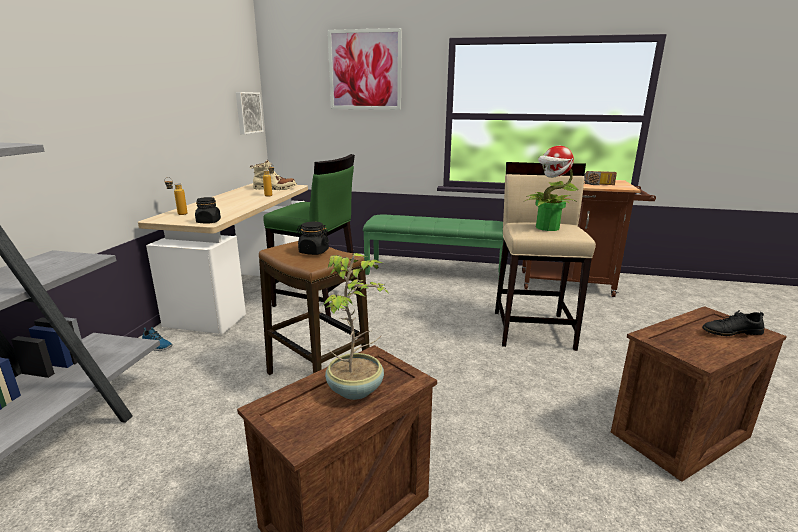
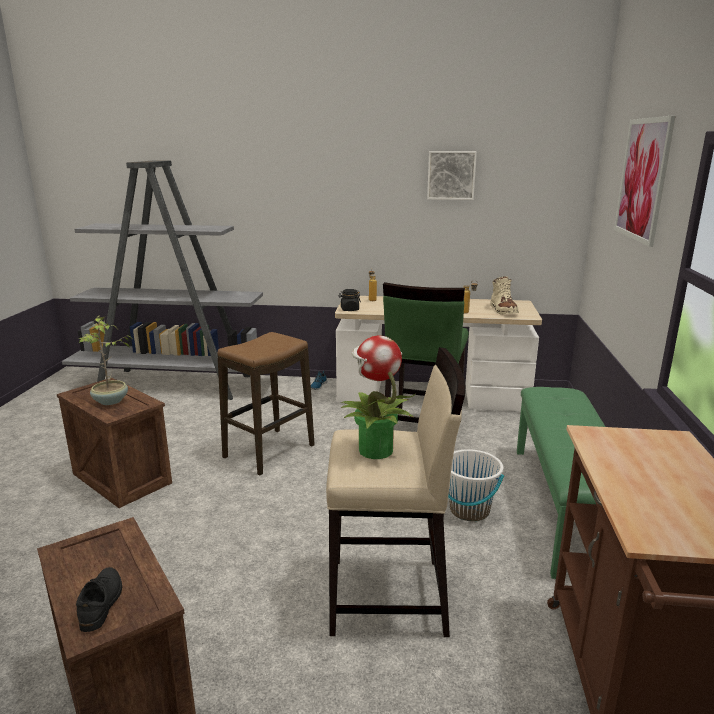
camera: 85 degrees right, 0 degrees up
(248, 112) = (548, 221): picture -> picture (451, 175)
(313, 252) = (266, 345): black jar -> none
(437, 297) = (469, 510): none -> white bucket
(598, 184) = (657, 501): radio -> none

